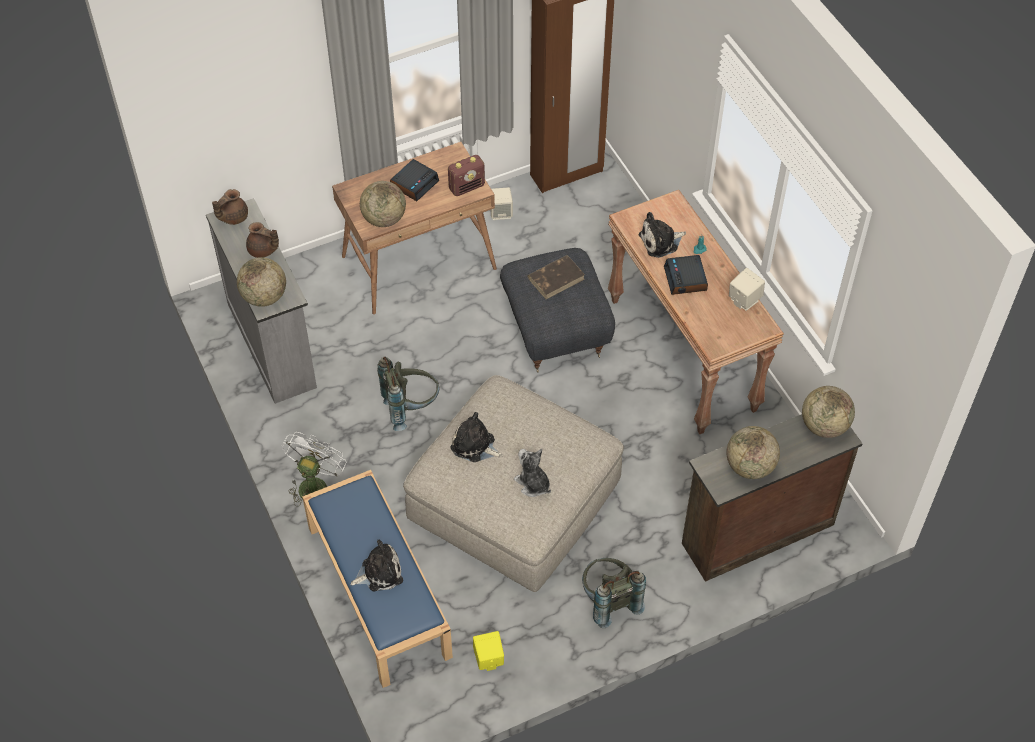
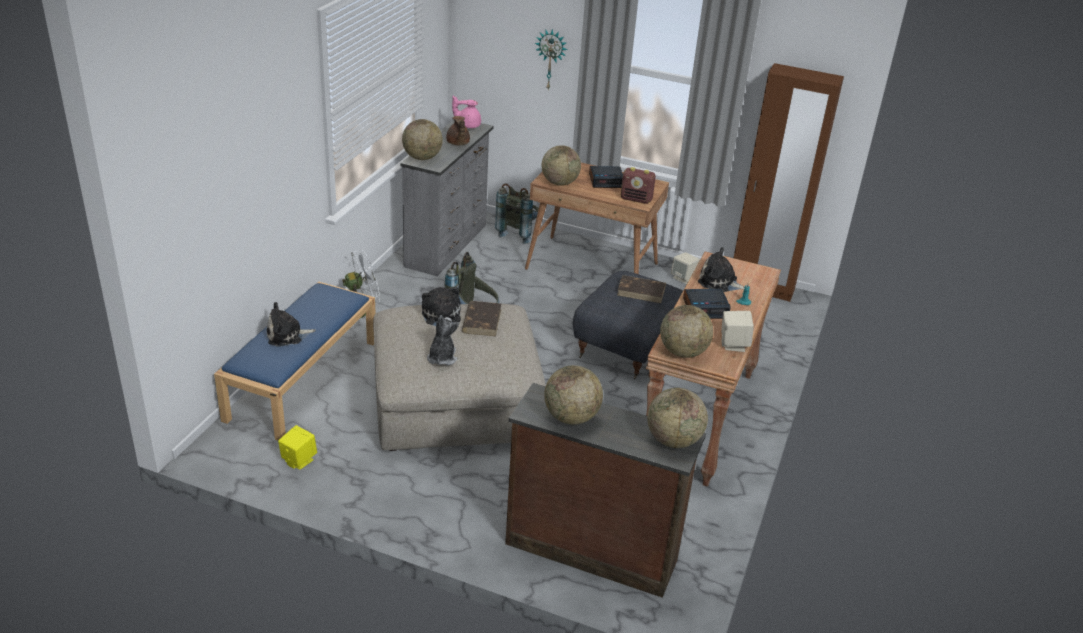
camera: 45 degrees right, 20 degrees down
(233, 217) = (468, 125): brown teapot -> pink teapot
(287, 97) = (551, 59): none -> wall clock
(379, 572) = (287, 335): plush toy -> plush toy turned 135 degrees clockwise
(507, 421) = (482, 321): none -> brown book
(608, 601) = (421, 497): grey backpack -> grey backpack (518, 233)
(686, 279) = (706, 308): alarm clock -> alarm clock turned 135 degrees counterclockwise
(726, 338) = (683, 352): none -> globe

